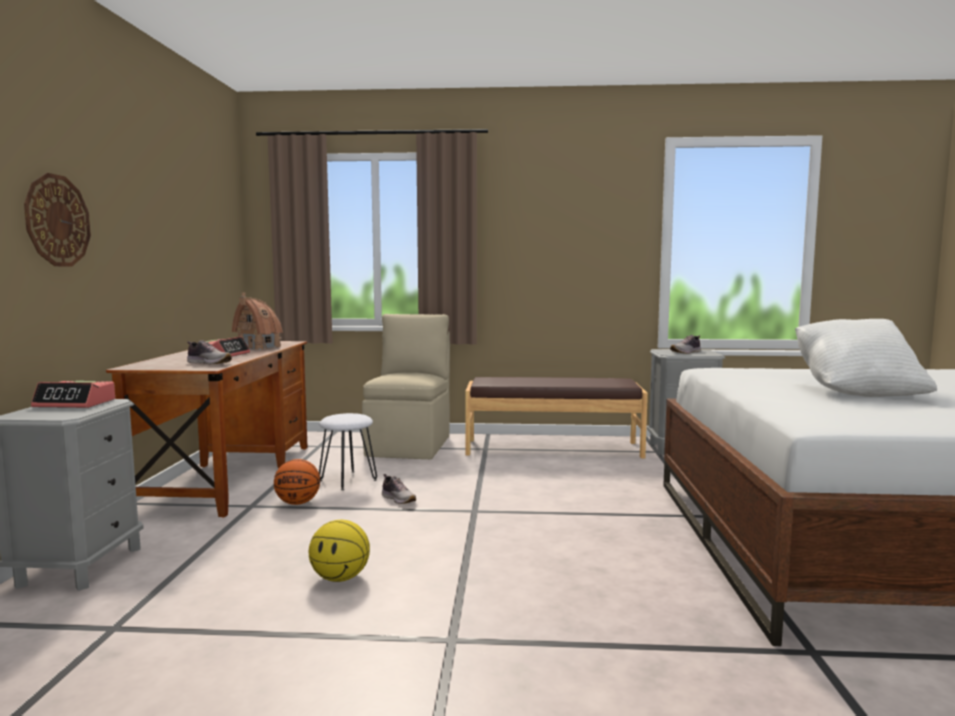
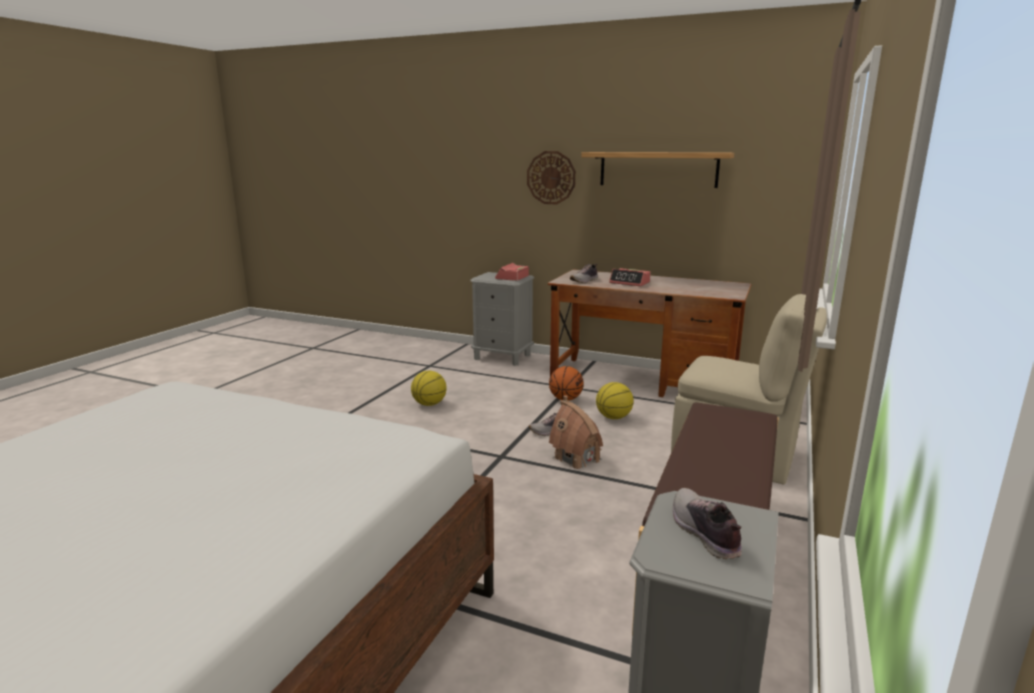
camera: 110 degrees right, 10 degrees up
(158, 218) = (658, 169): none -> shelf
(259, 347) = (682, 289): toy house -> toy house (576, 458)
(348, 480) = (613, 417): white stool -> basketball
(857, 392) = (181, 459): white pillow -> none

